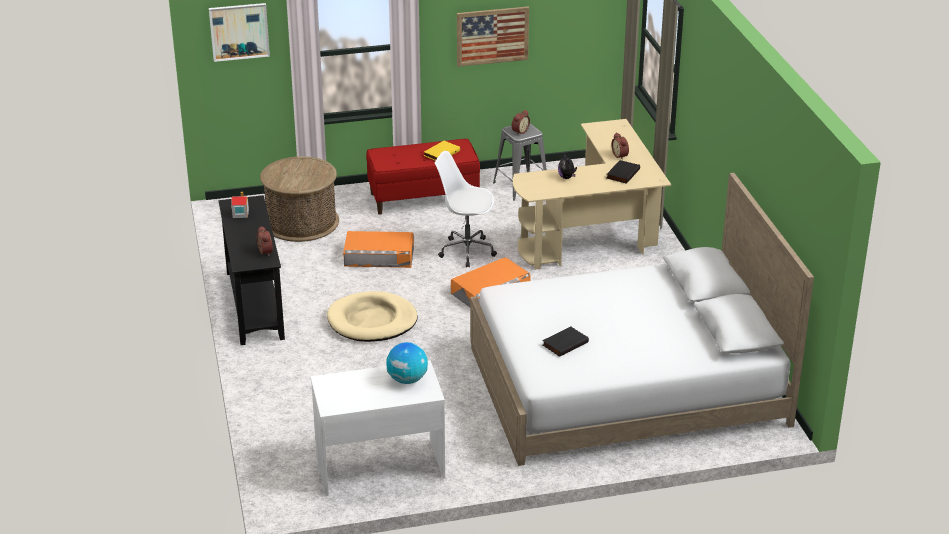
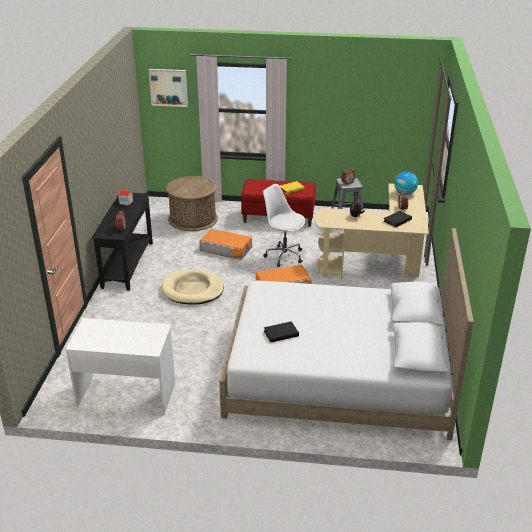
camera: 20 degrees right, 0 degrees up
(407, 379) = (144, 335): globe -> globe (405, 193)
(492, 36) = (339, 114): picture -> none

